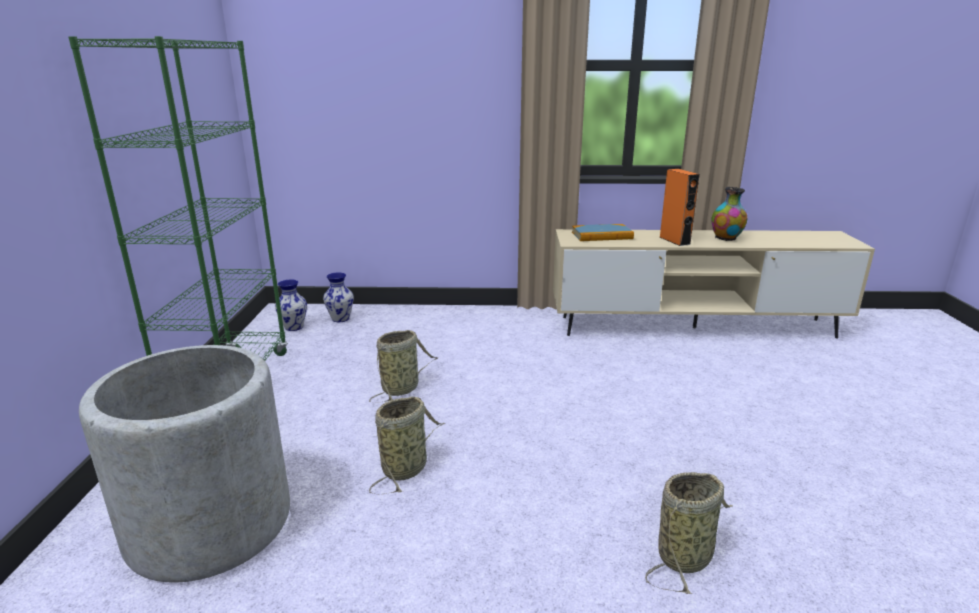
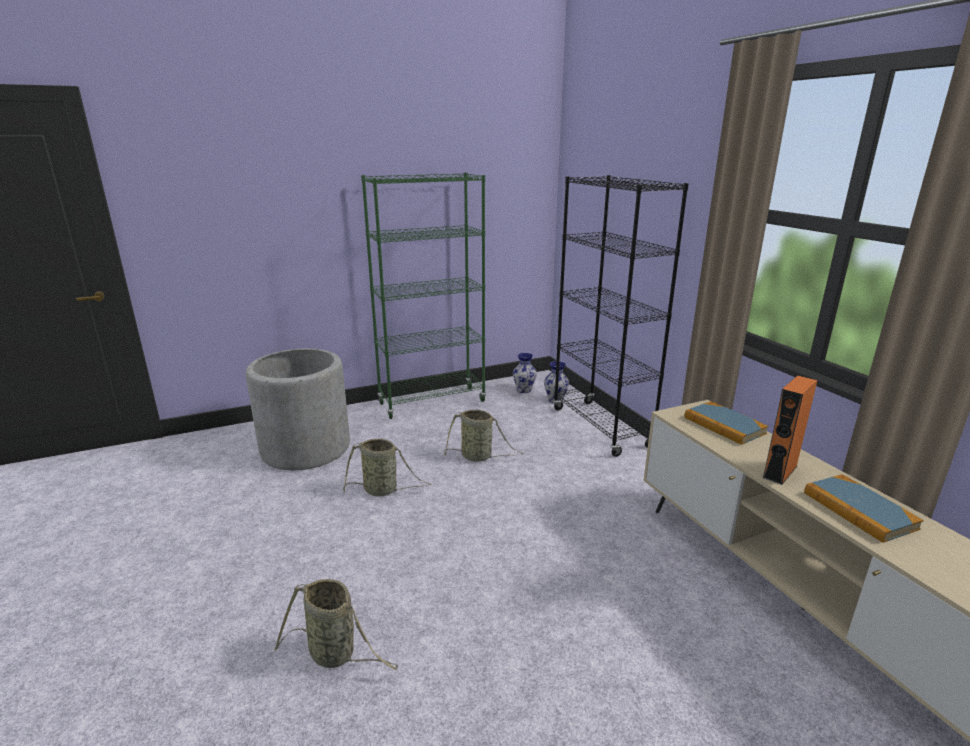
camera: 65 degrees right, 0 degrees up
(421, 315) = (601, 428): none -> black bookcase
(726, 239) = (859, 510): vase -> book

